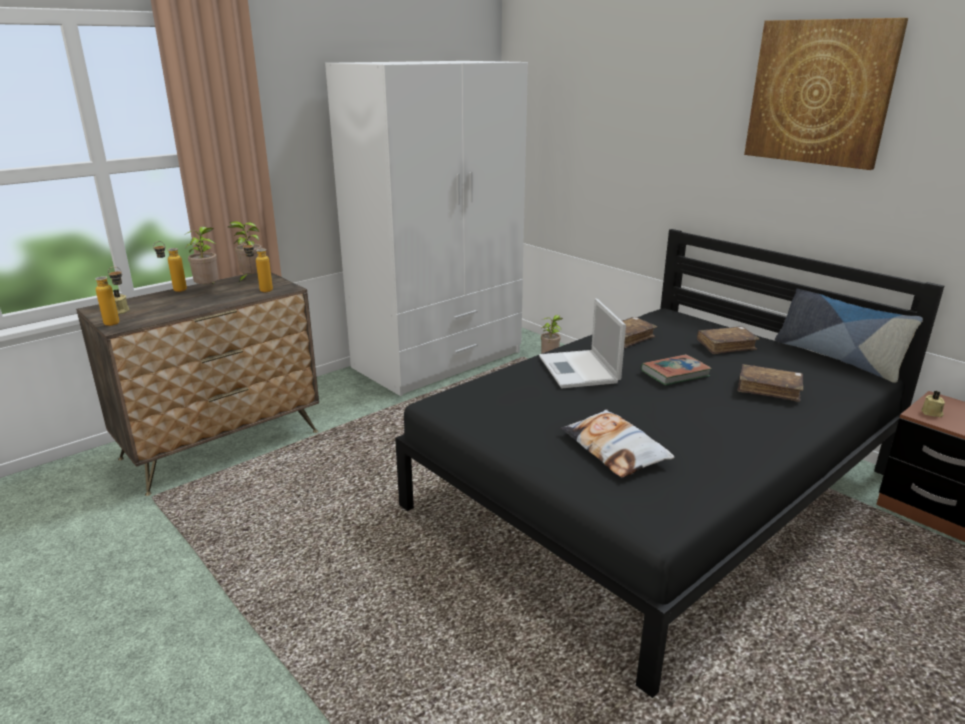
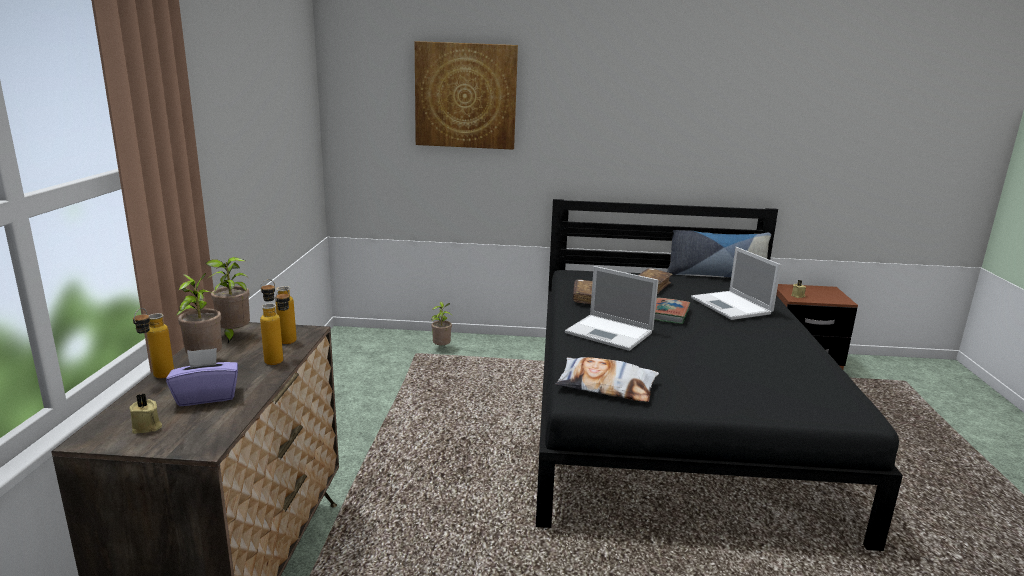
camera: 45 degrees left, 5 degrees down
(118, 323) = (190, 441): bottle -> bottle (280, 359)
(169, 306) = (207, 396): none -> purple tissue box
(439, 360) = (341, 383): white wardrobe -> none
(614, 450) = (745, 379): pillow -> pillow (606, 386)
(769, 389) = (732, 306): brown book -> laptop
(820, 93) = (673, 78): picture -> picture (465, 96)

